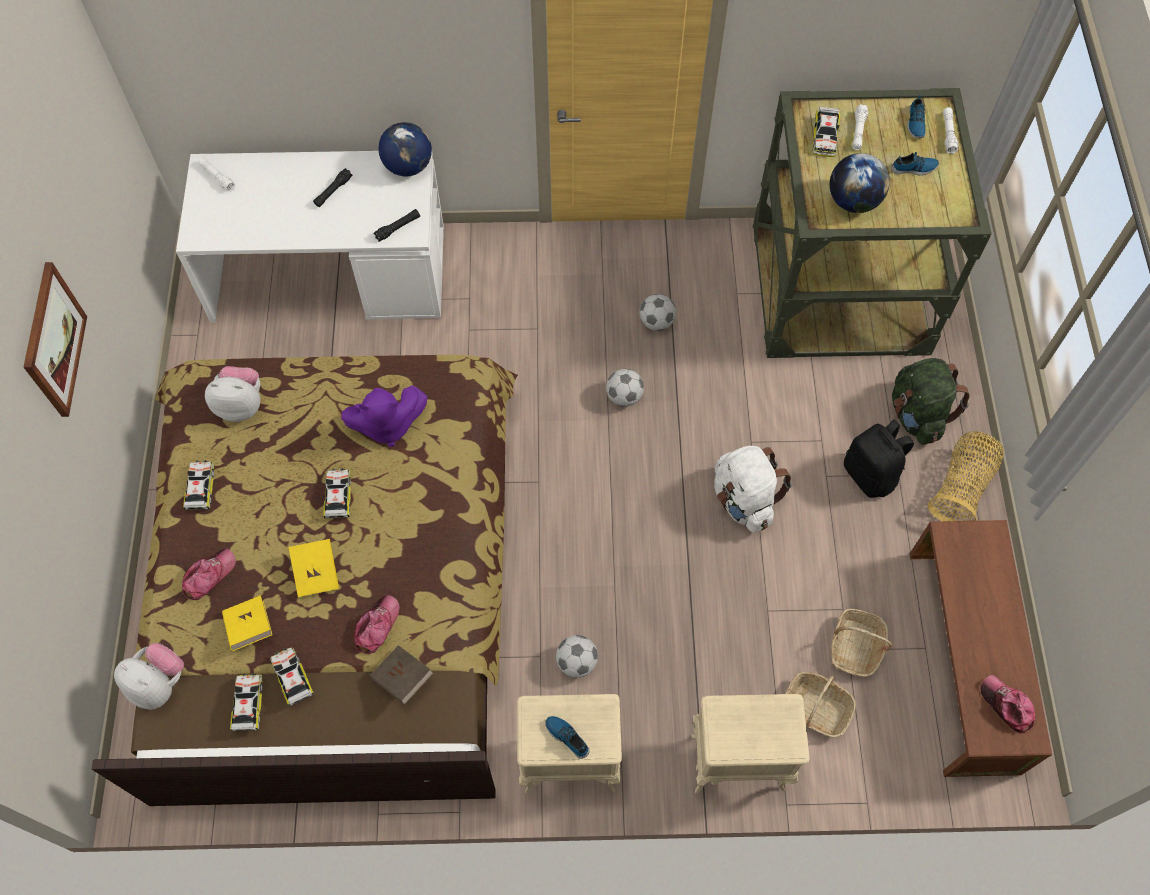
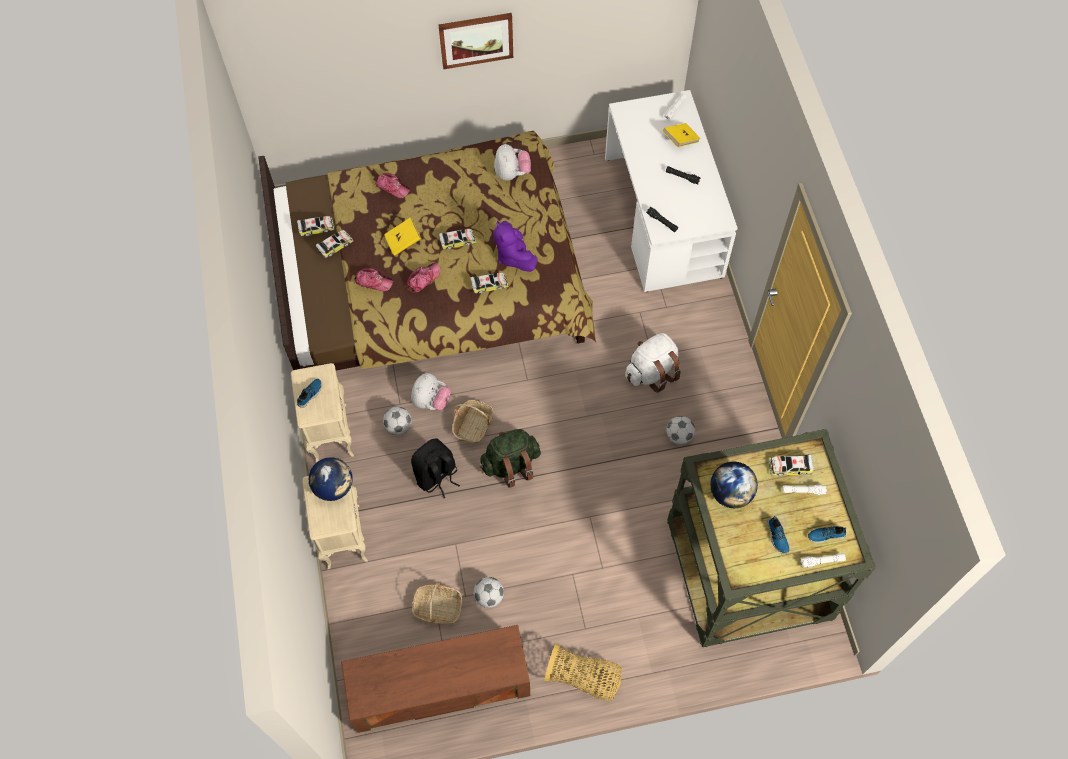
camera: 80 degrees right, 0 degrees up
(158, 684) = (324, 182): plush toy -> plush toy (431, 401)
(200, 487) = (450, 167): toy car -> toy car (489, 284)
(249, 627) = (363, 216): yellow book -> yellow book (680, 140)
(402, 679) = (342, 303): brown book -> none
(408, 166) = (717, 216): globe -> globe (334, 487)
(624, 397) = (608, 423): football -> football (489, 596)
(743, 501) = (539, 517): white backpack -> white backpack (651, 372)
(816, 708) = (388, 584): basket -> basket (473, 425)
(871, 474) = (580, 607): black backpack -> black backpack (436, 476)
(917, 415) = (642, 639): green backpack -> green backpack (511, 465)
(1006, 705) = (381, 686): cap -> cap (423, 279)

